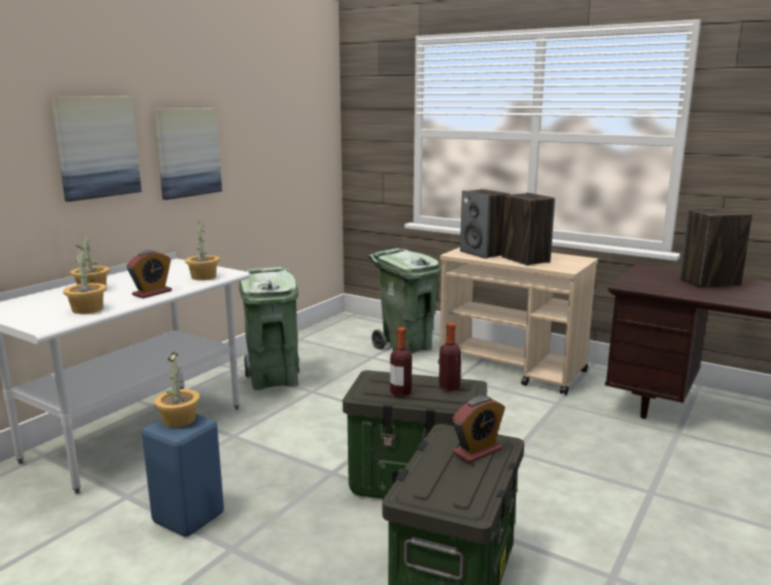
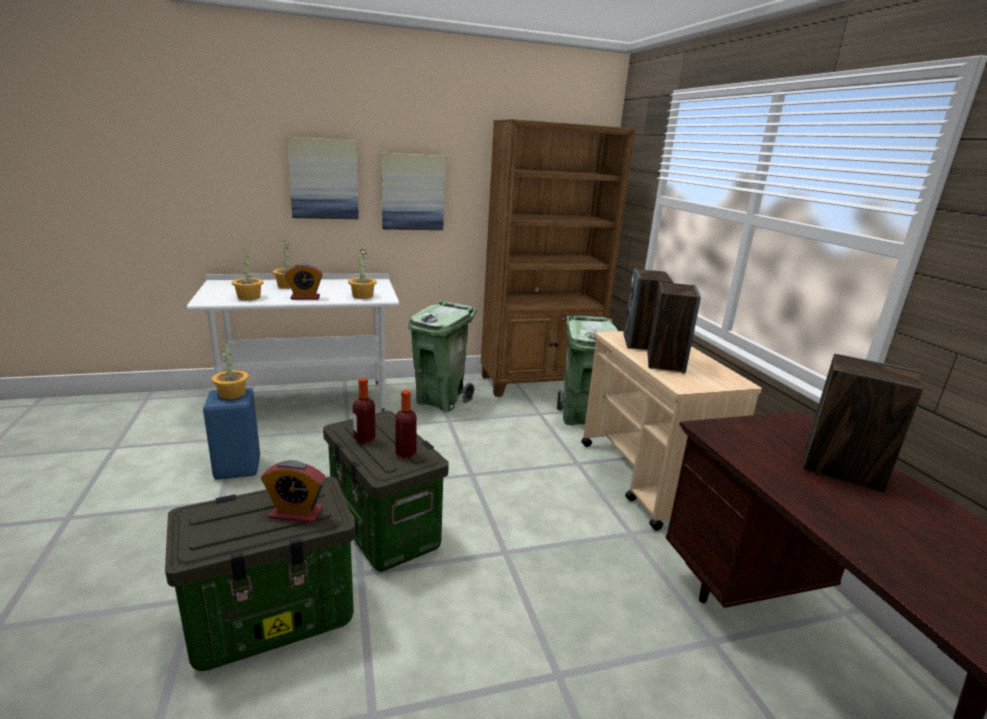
camera: 40 degrees right, 5 degrees up
(329, 335) = (539, 383): none -> brown bookcase

